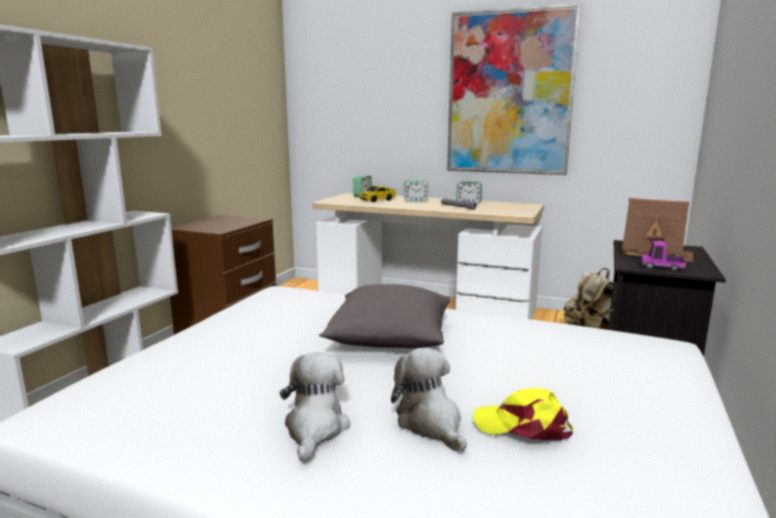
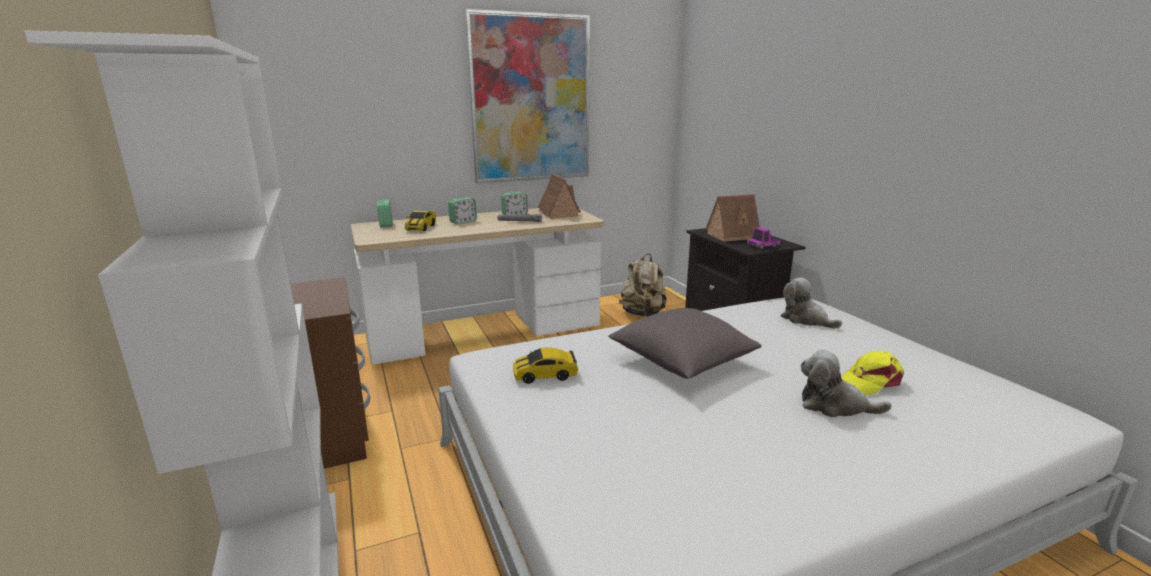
camera: 45 degrees left, 5 degrees up
(285, 312) = (545, 375): none -> toy car
(315, 429) = (797, 448): plush toy -> plush toy (805, 319)
(508, 207) = (557, 213): none -> toy house

